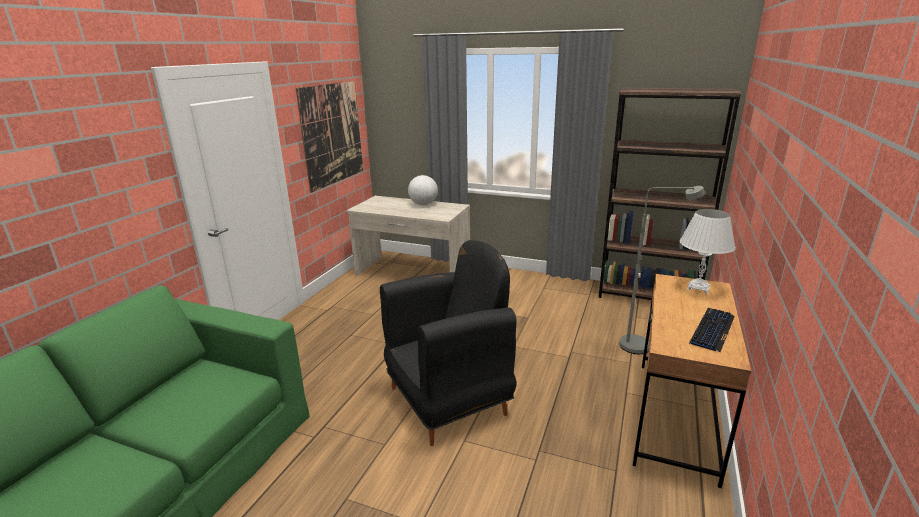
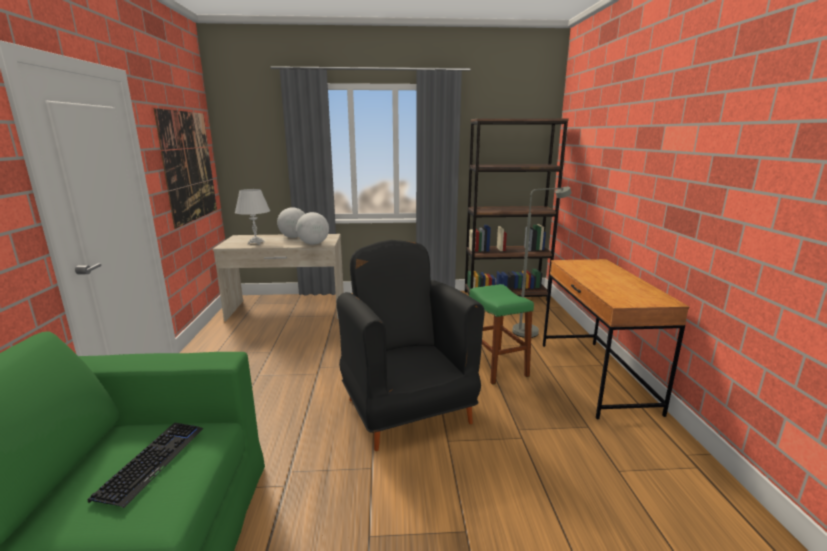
camera: 25 degrees left, 5 degrees down
(433, 215) = (314, 244): none -> globe
(449, 400) = (407, 410): black armchair -> black armchair turned 60 degrees counterclockwise
(568, 378) = (495, 366): none -> green stool
(698, 288) = (591, 264): white table lamp -> white table lamp (256, 243)
(712, 330) = (634, 287): keyboard -> keyboard (152, 462)

